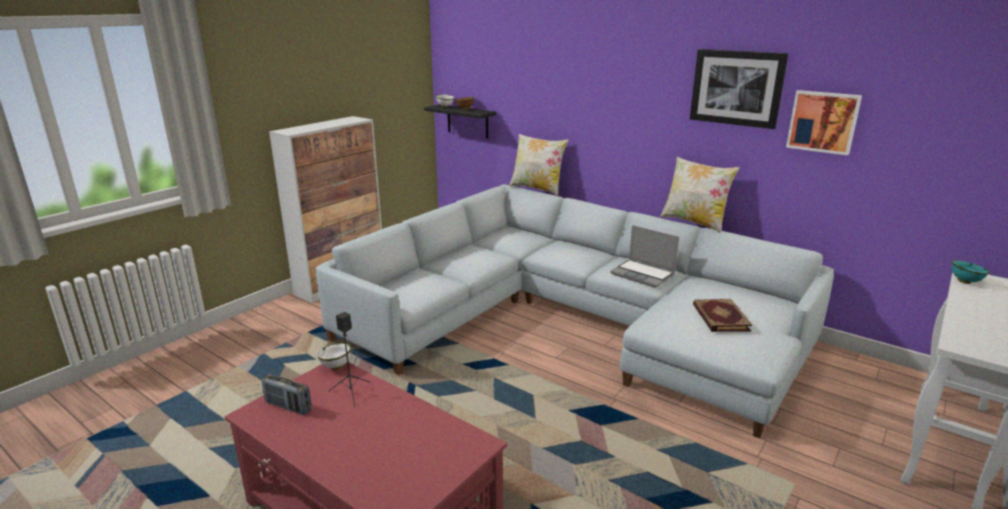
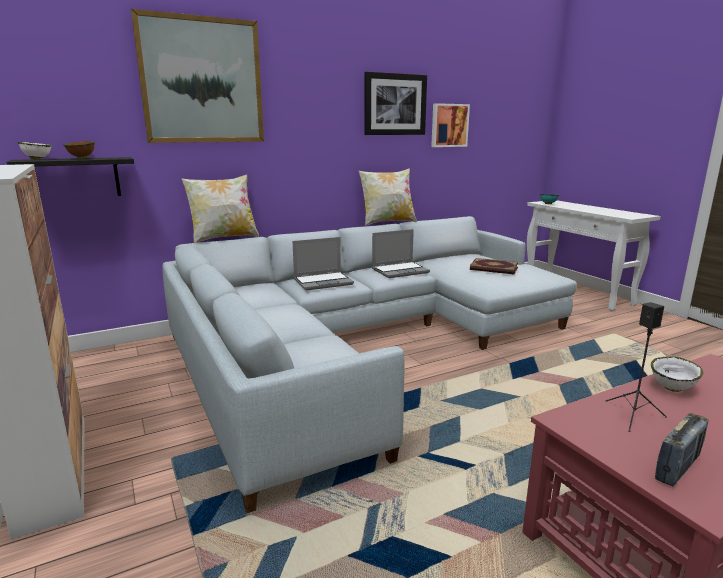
camera: 65 degrees left, 5 degrees down
(336, 367) = (564, 419): white bowl -> white bowl (673, 389)
(546, 57) = (202, 81): none -> picture
(566, 253) = (323, 282): none -> laptop

